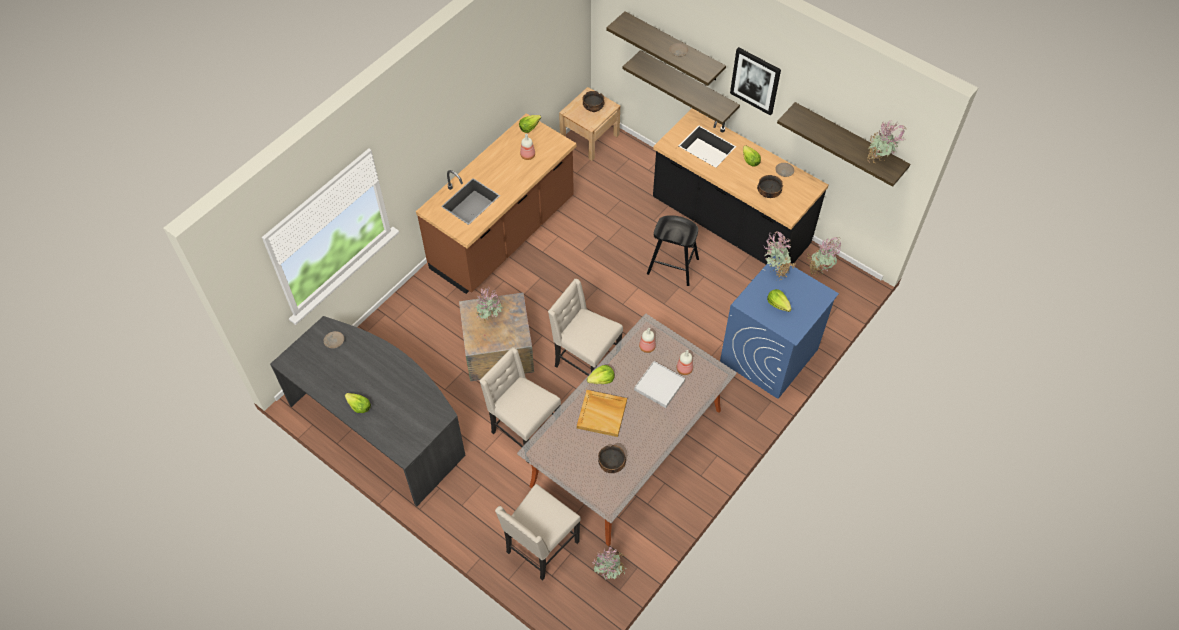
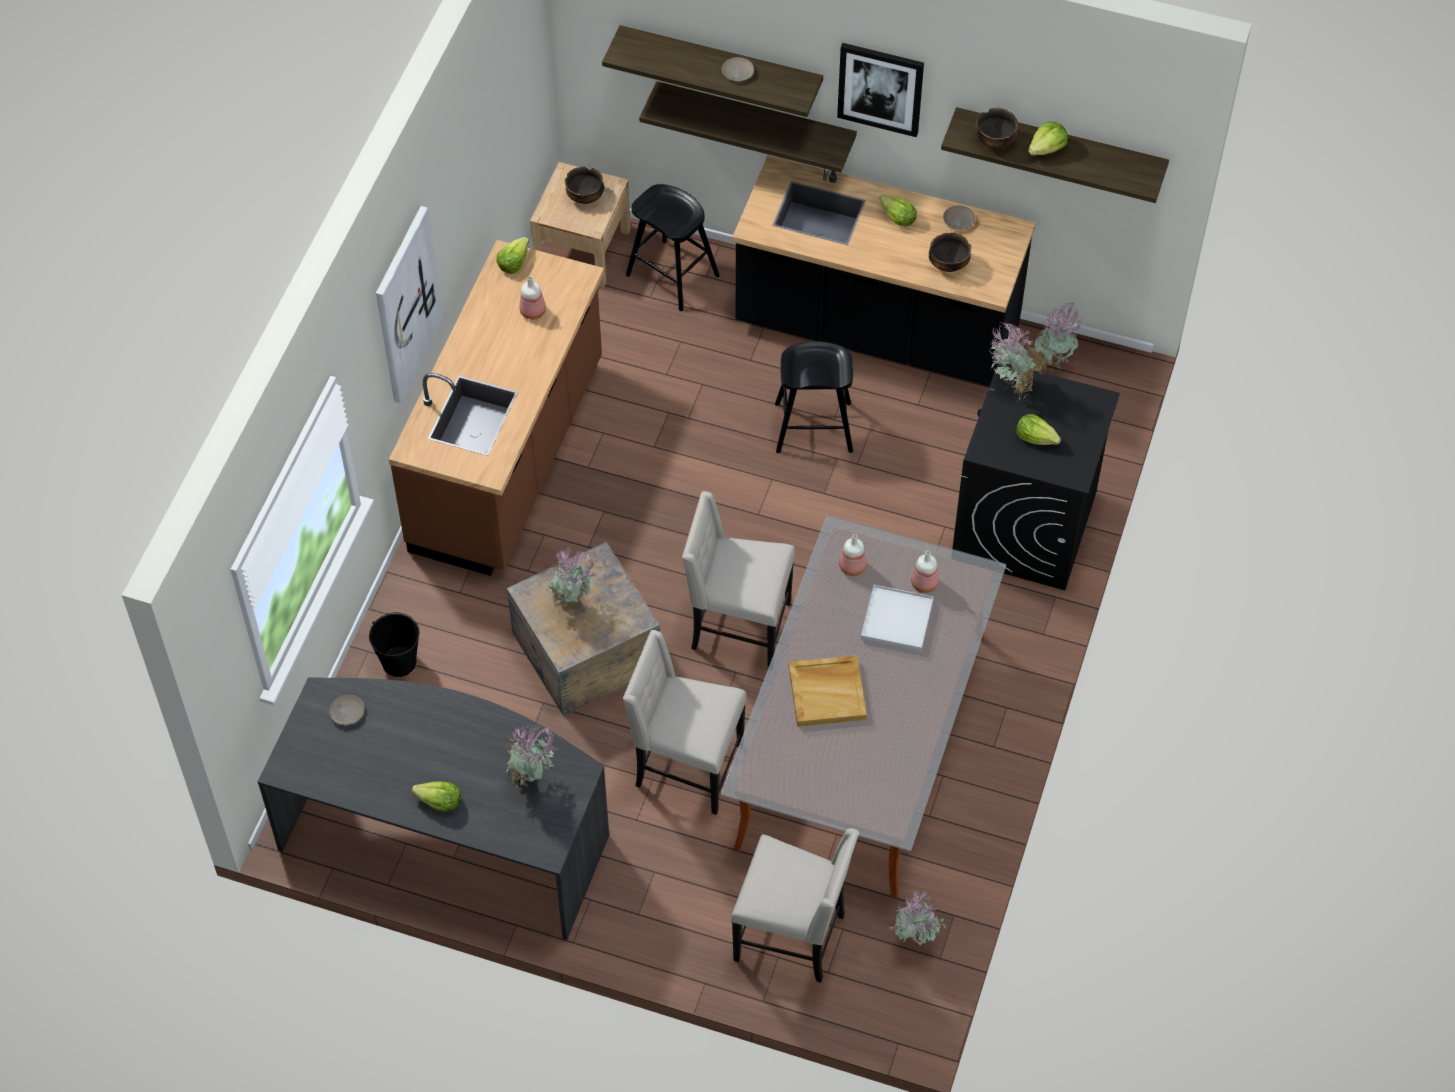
camera: 20 degrees left, 0 degrees up
(398, 325) = (399, 662): none -> black bucket
(443, 126) = (406, 304): none -> picture
(540, 547) = (792, 936): beige chair -> beige chair turned 90 degrees counterclockwise
(601, 380) = (804, 640): lettuce -> lettuce (1047, 148)
(612, 465) = (875, 764): bowl -> bowl (995, 141)
(631, 164) = (672, 275): none -> black stool
(769, 356) = (1024, 526): blue washing machine -> black washing machine
(878, 161) = (1120, 168): potted plant -> potted plant (532, 778)

